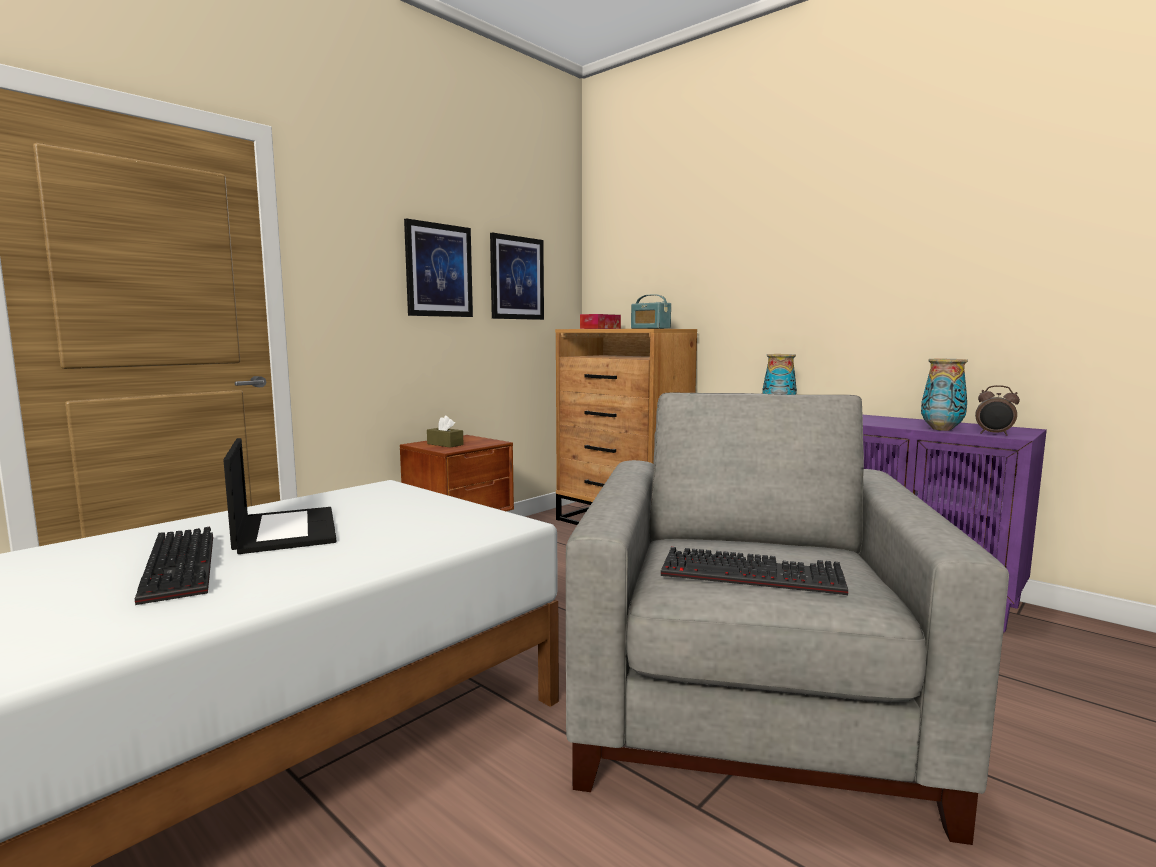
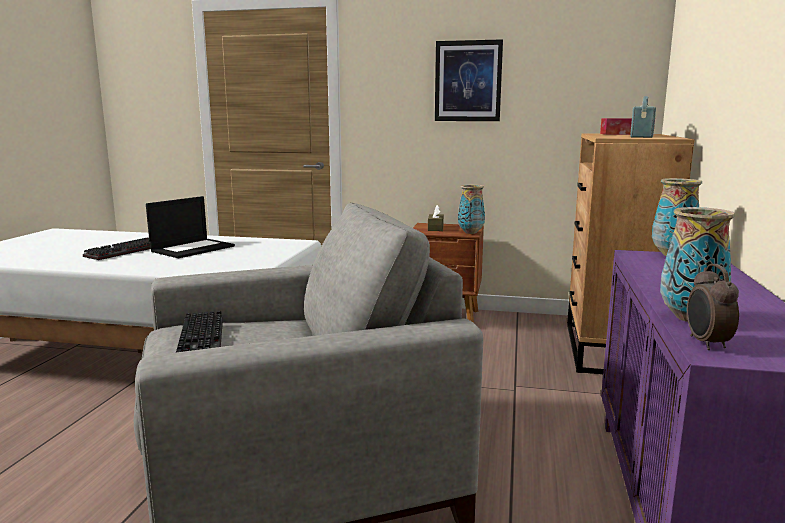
camera: 60 degrees right, 5 degrees up
(492, 441) = (471, 232): none -> vase
(517, 278) = (561, 81): picture -> none

